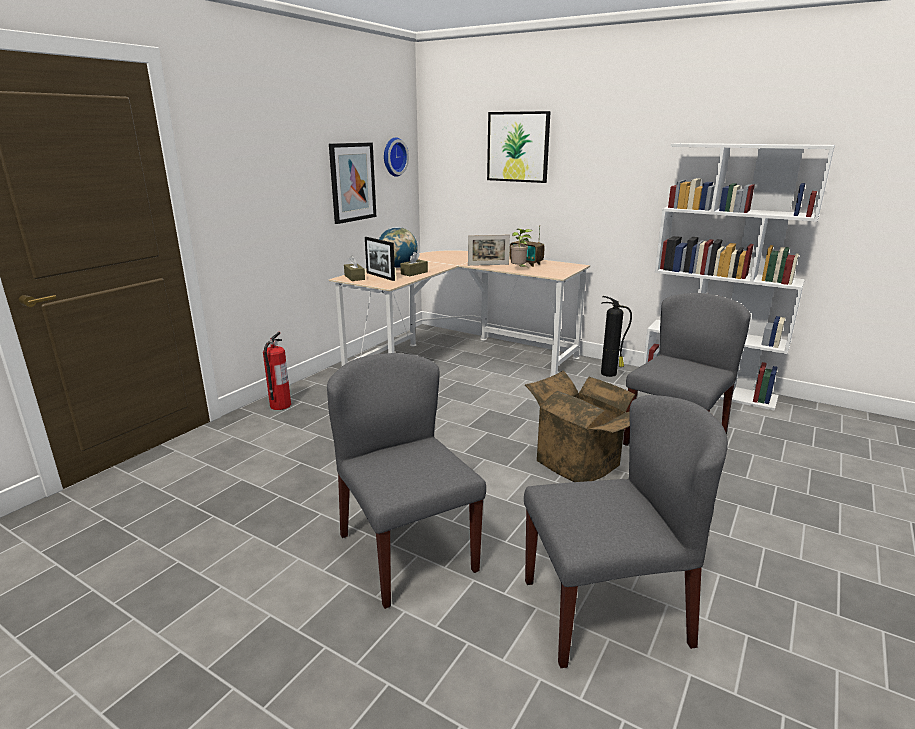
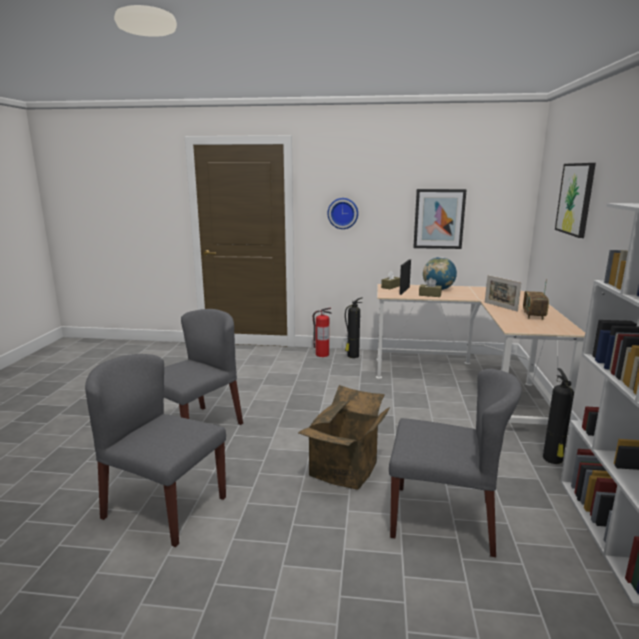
camera: 65 degrees right, 5 degrees down
(314, 389) = (352, 356): none -> fire extinguisher
(393, 157) = (496, 202): wall clock -> wall clock (343, 213)
(519, 269) = (508, 316): potted plant -> none
(606, 611) = (164, 507): grey chair -> grey chair turned 150 degrees clockwise

